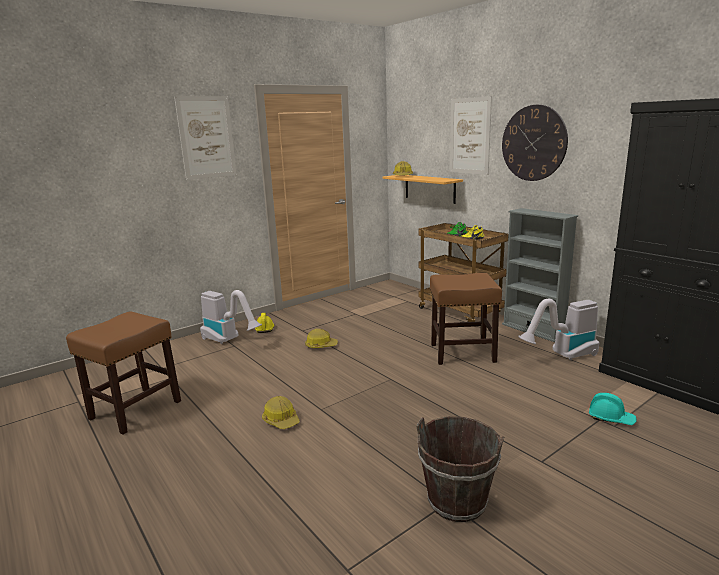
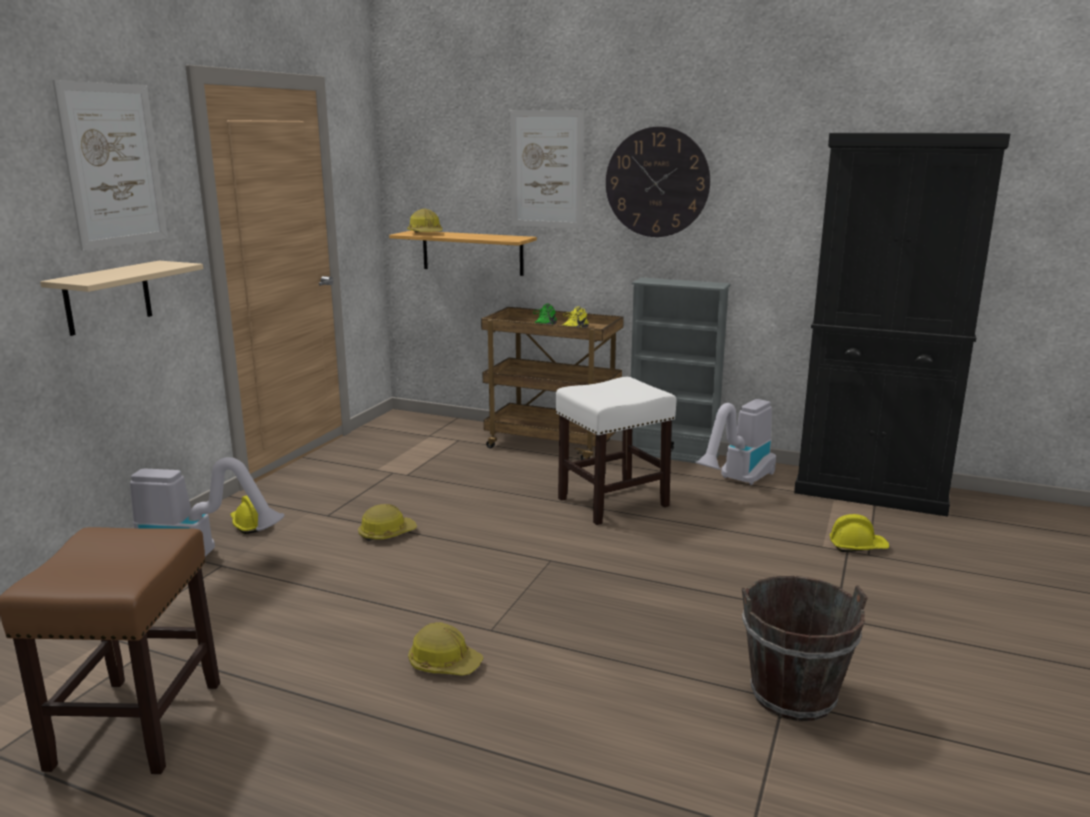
camera: 30 degrees left, 0 degrees up
(200, 203) = (108, 297): none -> beige shelf
(461, 353) = (612, 502): brown stool -> white stool
(611, 418) = (857, 546): turquoise hard hat -> yellow hard hat

